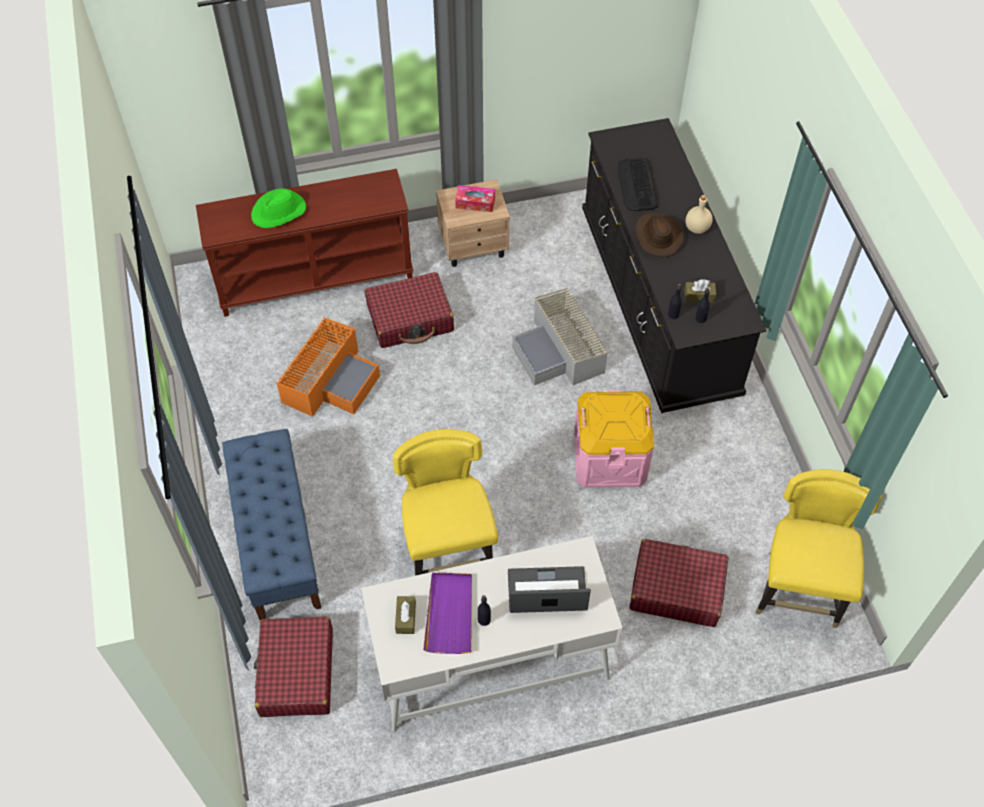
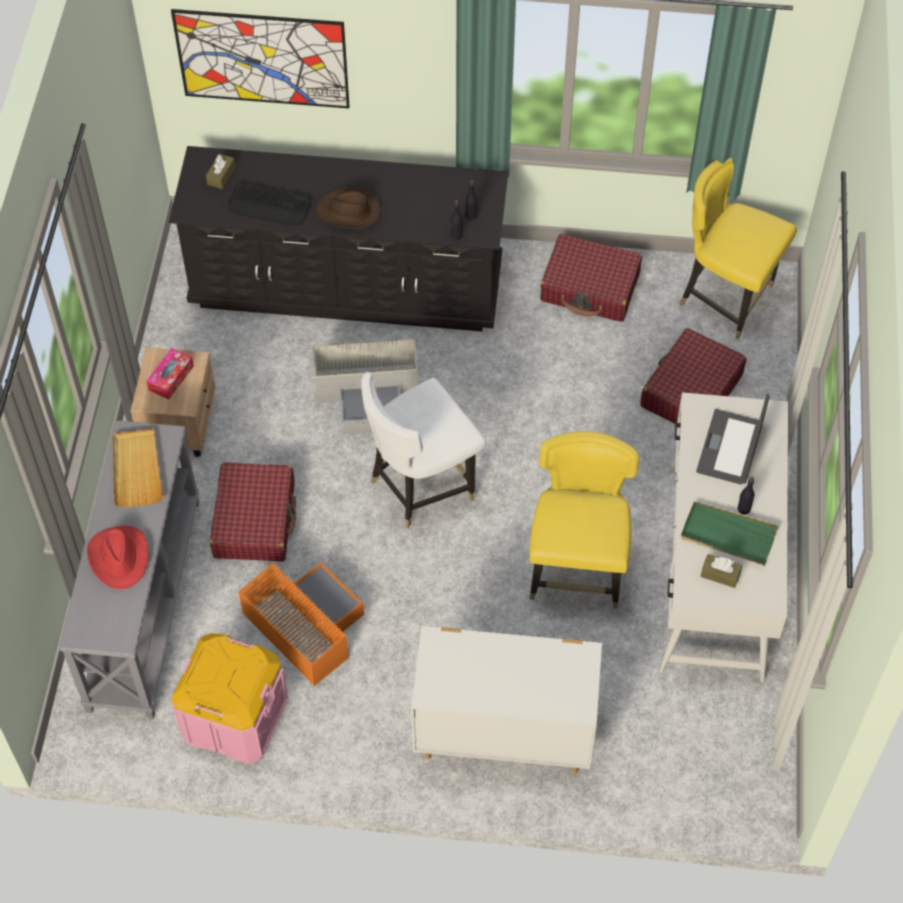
camera: 70 degrees left, 0 degrees up
(278, 541) = (502, 735): blue bench -> white dresser
(279, 211) = (119, 558): green hat -> red hat
(296, 673) = (670, 755): red suitcase -> red suitcase (590, 288)
(315, 277) = (143, 602): brown console table -> grey console table
(358, 195) = (137, 469): none -> beige tray
(448, 551) = (577, 572): yellow chair -> yellow chair turned 90 degrees clockwise
(450, 614) = (728, 535): purple tray -> green tray
(485, 414) = (420, 486): none -> white chair
(609, 457) = (521, 394): pink storage box -> pink storage box (234, 717)
(696, 227) = (353, 177): beige bottle -> none
(699, 296) = (442, 207): brown tissue box -> brown tissue box (221, 176)
(728, 96) = (262, 59): none -> picture

